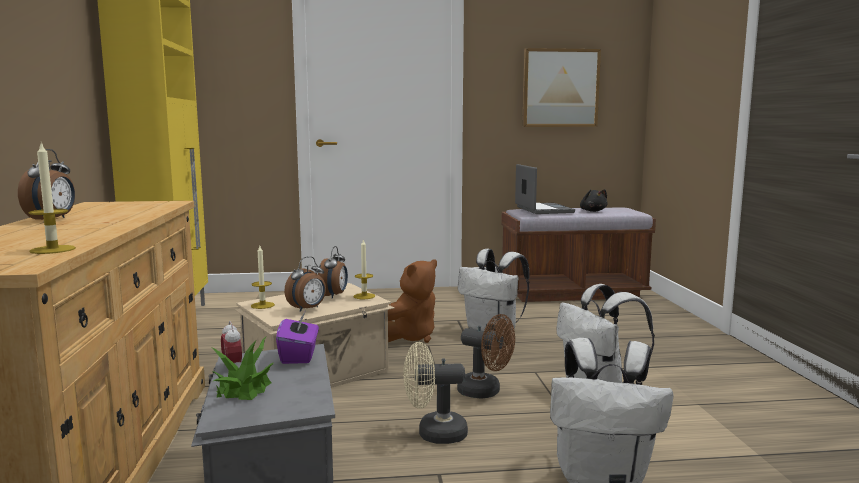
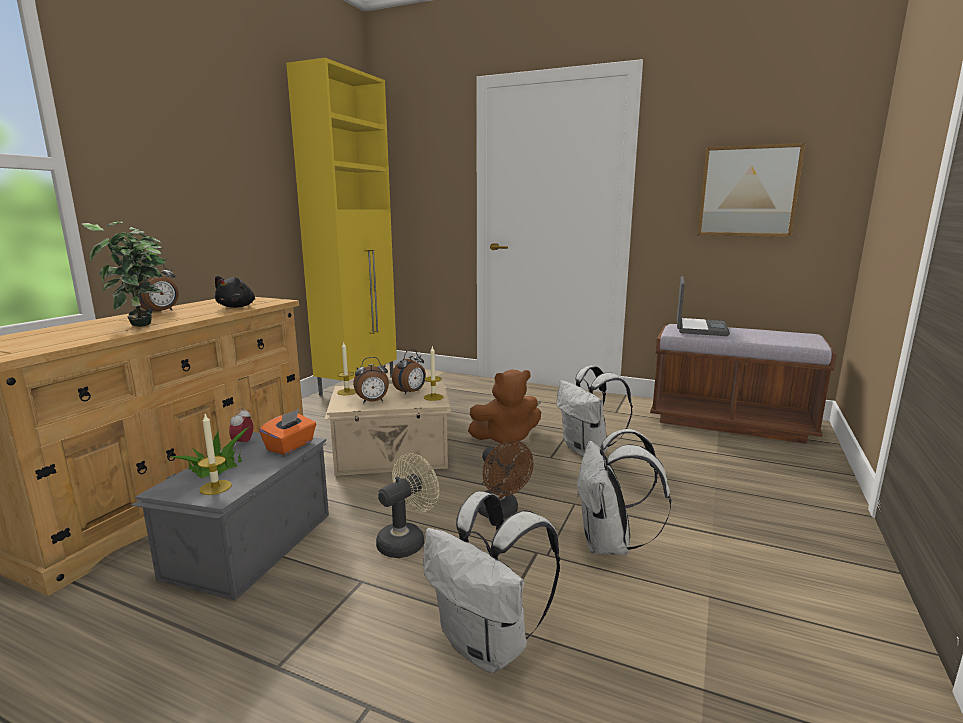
camera: 30 degrees right, 5 degrees up
(52, 249) = (65, 342): candle -> candle (215, 487)
(97, 231) = (141, 327): none -> potted plant
(299, 356) = (290, 446): purple tissue box -> orange tissue box
(434, 434) = (406, 541): beige fan -> beige fan turned 105 degrees clockwise
(592, 211) = (758, 336): black plush toy -> black plush toy (238, 307)

